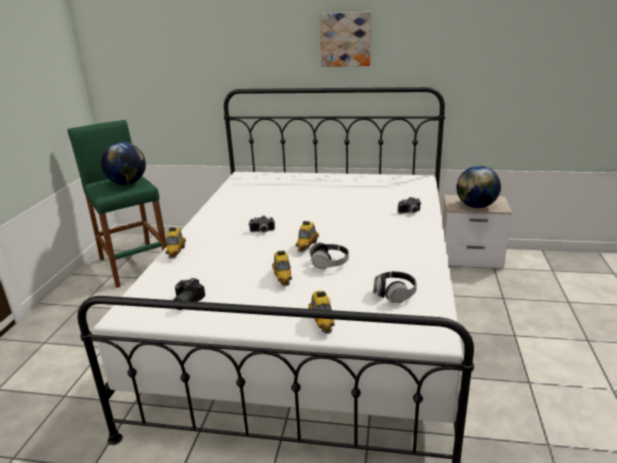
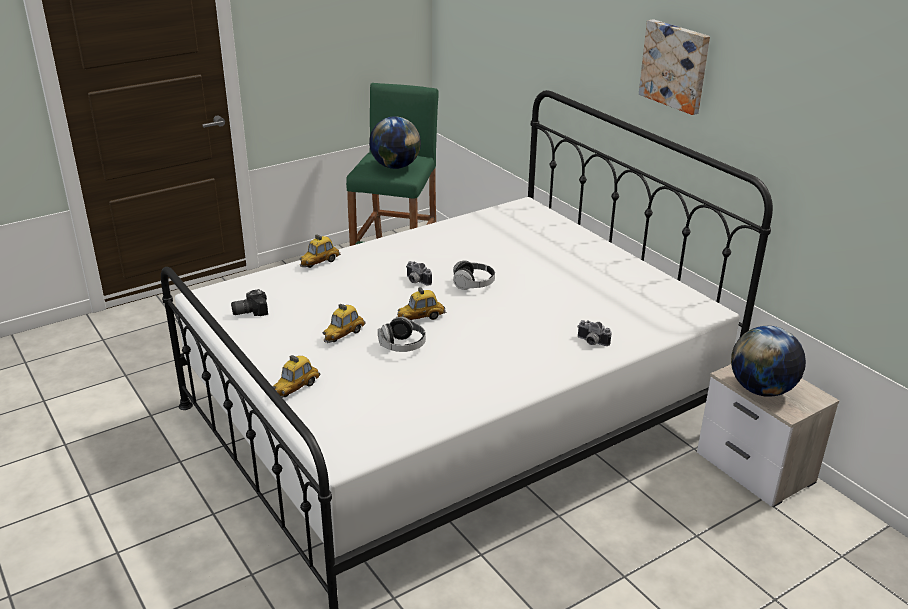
camera: 45 degrees right, 5 degrees up
(394, 294) = (390, 406): headphones -> headphones (473, 284)

